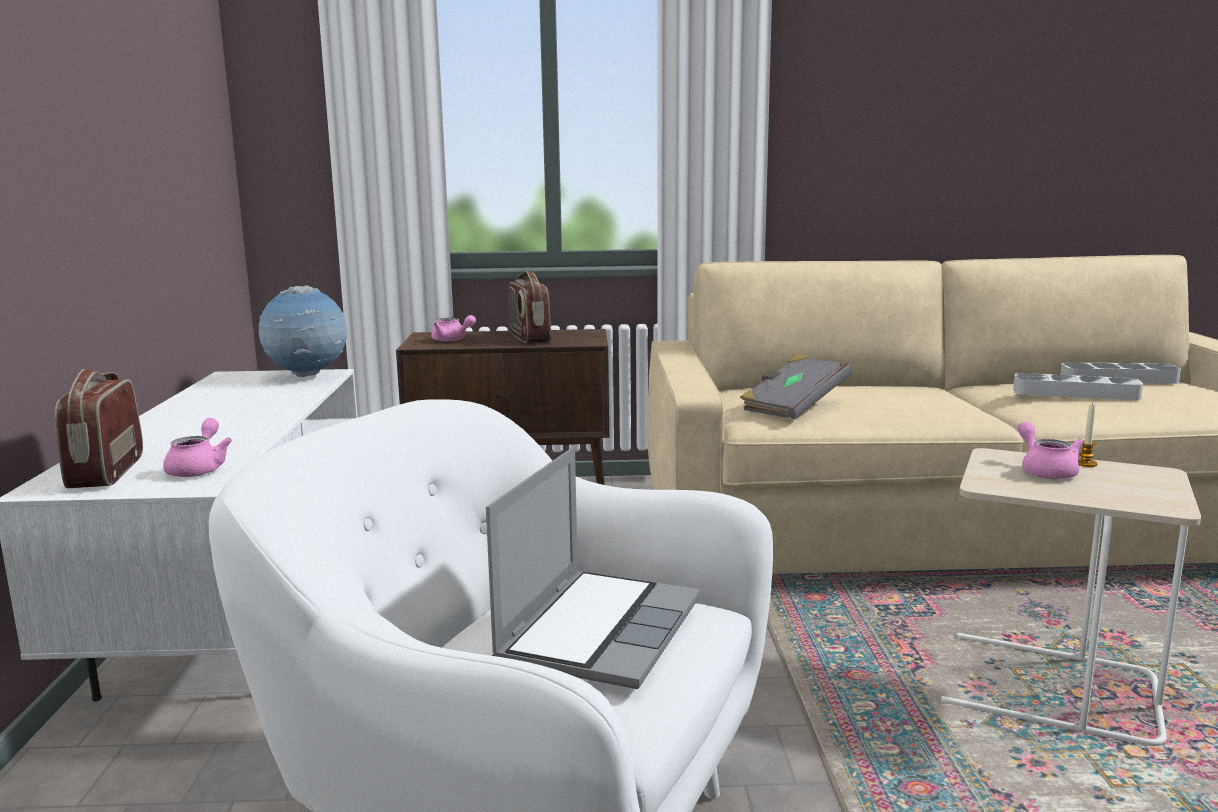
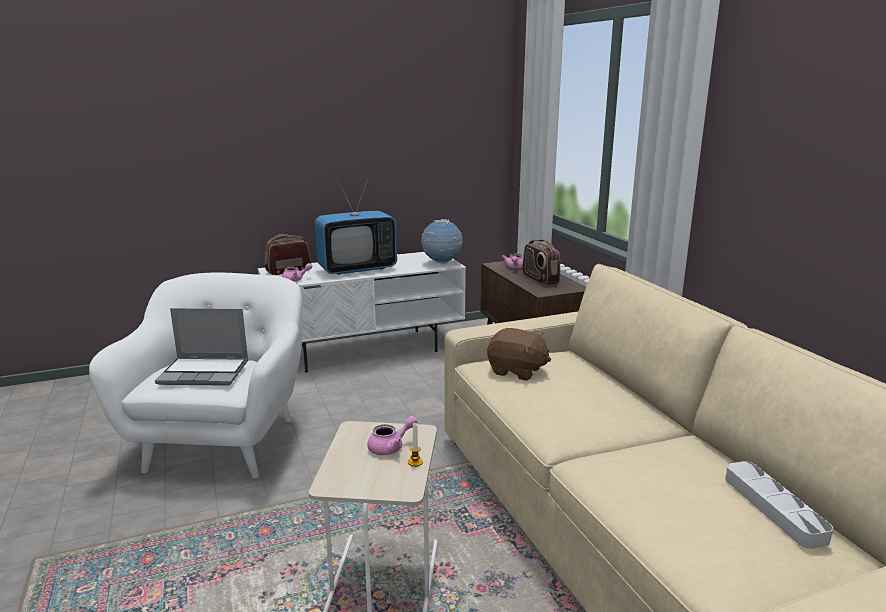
camera: 70 degrees right, 5 degrees up
(224, 422) = (357, 269): none -> television
(529, 338) = (540, 279): radio -> radio turned 75 degrees counterclockwise
(793, 407) = (517, 371): grey book -> brown plush toy
(1075, 393) = (667, 476): grey tray -> none

